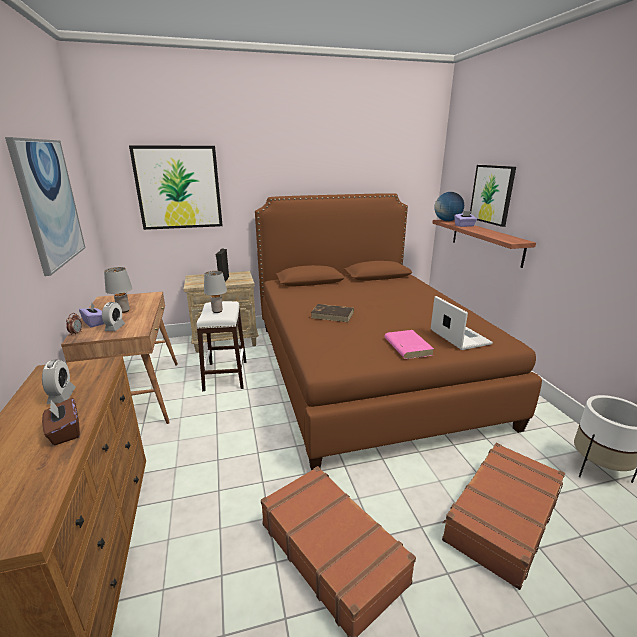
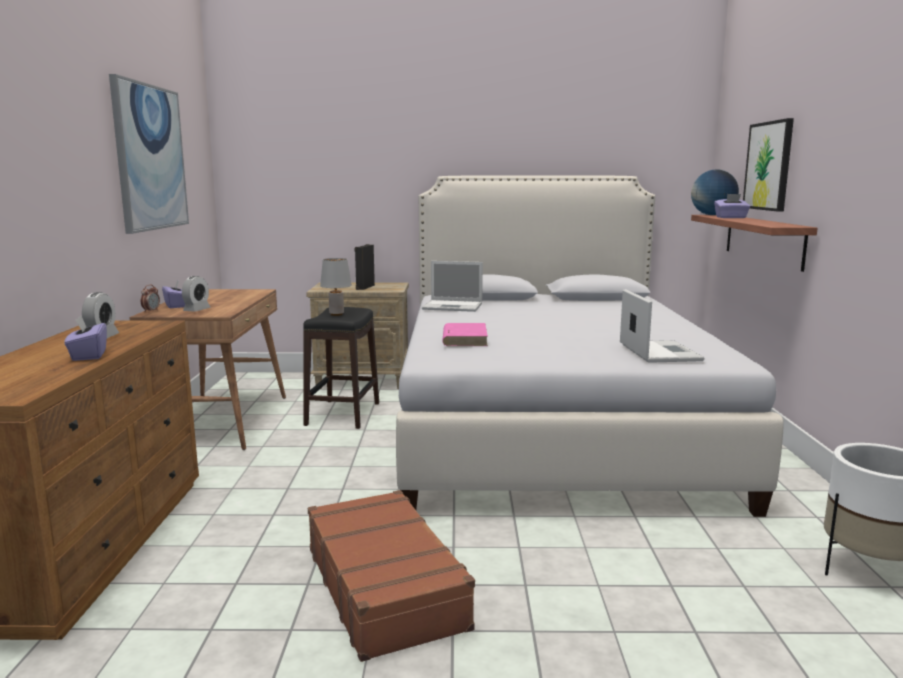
camera: 15 degrees right, 10 degrees down
(65, 432) = (88, 355): brown tissue box -> purple tissue box
(124, 311) = (217, 300): grey table lamp -> none
(178, 188) = (320, 162): picture -> none
(226, 375) = (343, 414): white stool -> black stool
(295, 295) = (454, 306): none -> laptop
(333, 315) = (489, 324): brown book -> none
(365, 369) = (549, 426): brown bed -> white bed
(407, 346) = (568, 354): pink book -> pink book (464, 338)
(501, 517) = (656, 595): brown suitcase -> none

